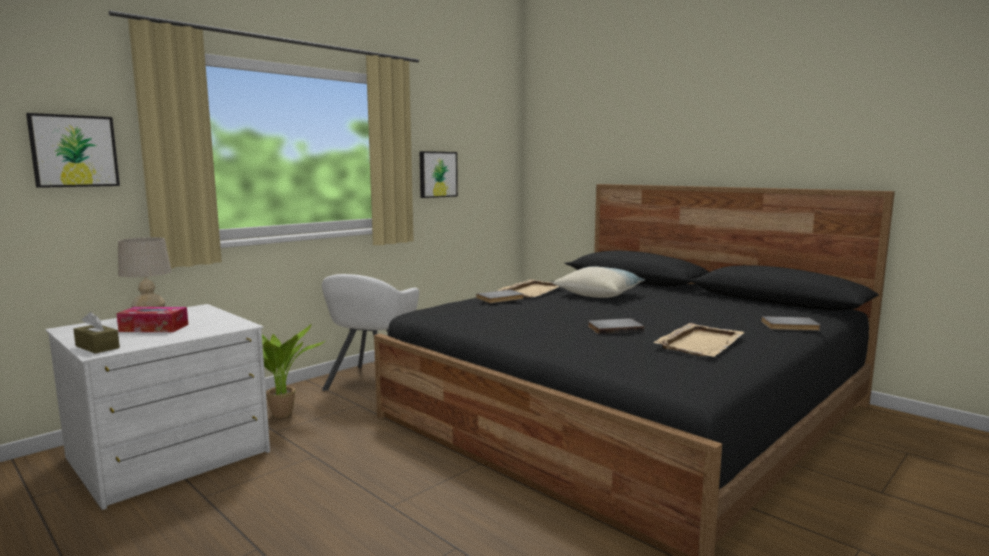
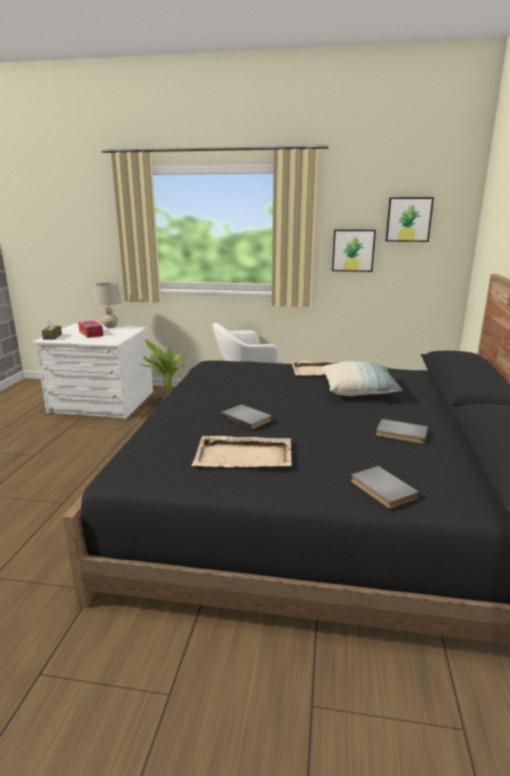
camera: 55 degrees right, 10 degrees up
(74, 151) = (95, 231): picture -> picture (408, 219)
(501, 298) = (267, 368): grey book -> grey book (401, 434)

